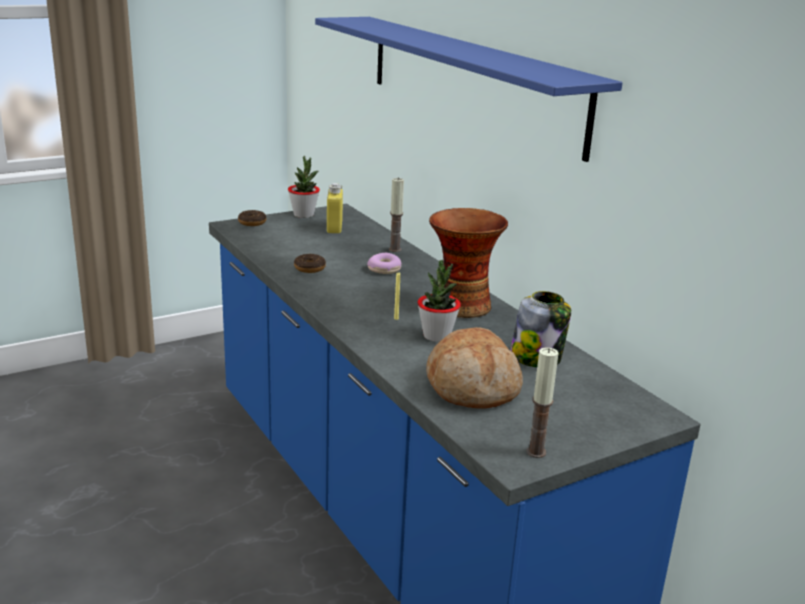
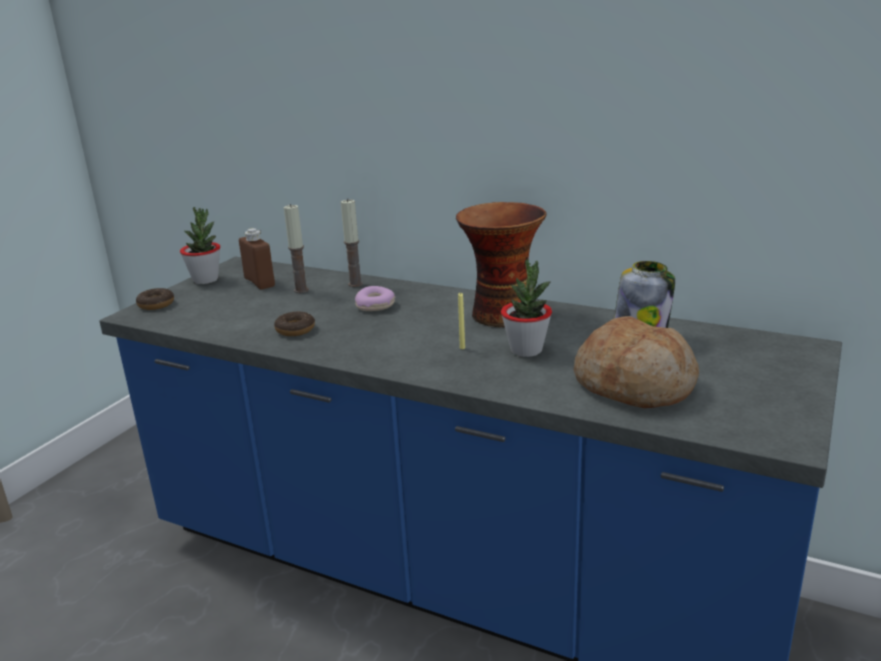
camera: 30 degrees left, 0 degrees up
(334, 227) = (259, 282): yellow bottle -> brown bottle
(470, 80) = (424, 64): blue shelf -> none
(536, 452) = (785, 422): candle -> candle (301, 290)

